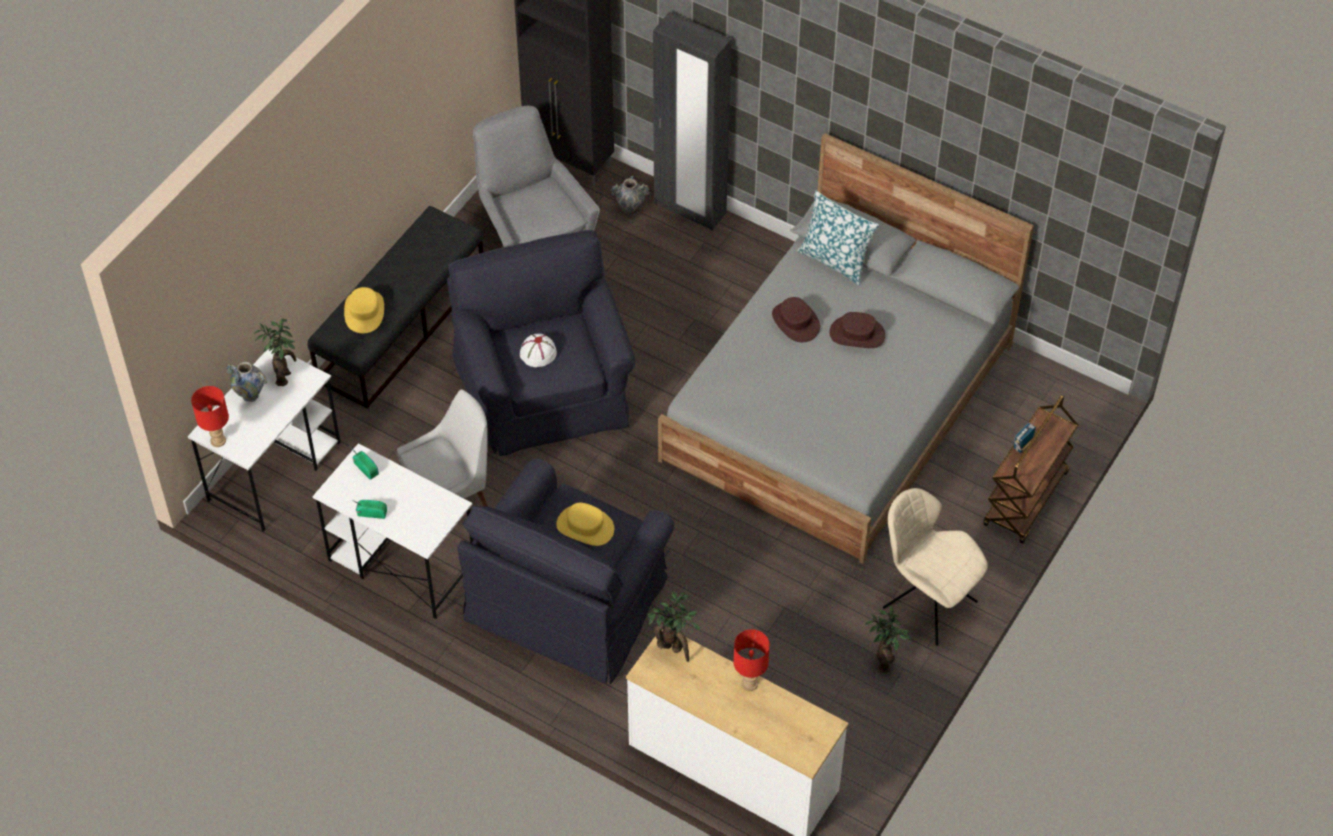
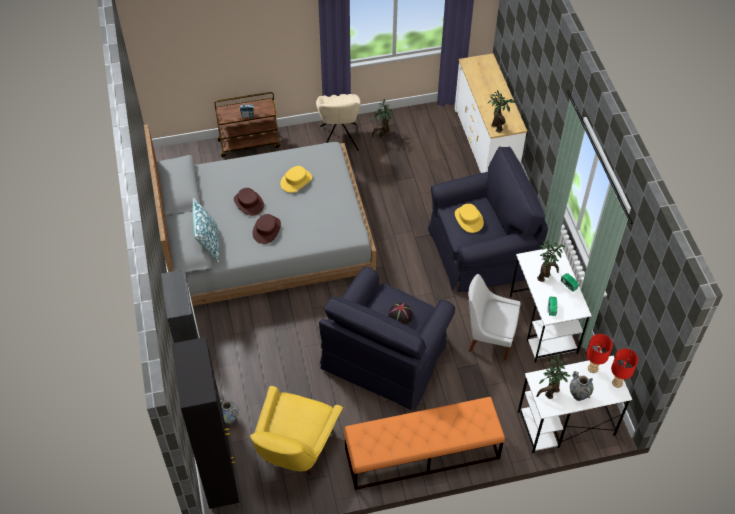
camera: 135 degrees left, 0 degrees up
(364, 312) = (458, 426): yellow hat -> yellow hat (296, 181)
(402, 325) = (421, 454): black bench -> orange bench
(409, 502) = (546, 276): none -> potted plant
(532, 234) = (295, 450): grey armchair -> yellow armchair
(538, 353) = (400, 315): white hat -> black hat
(750, 683) = (480, 94): red table lamp -> red table lamp (592, 368)

